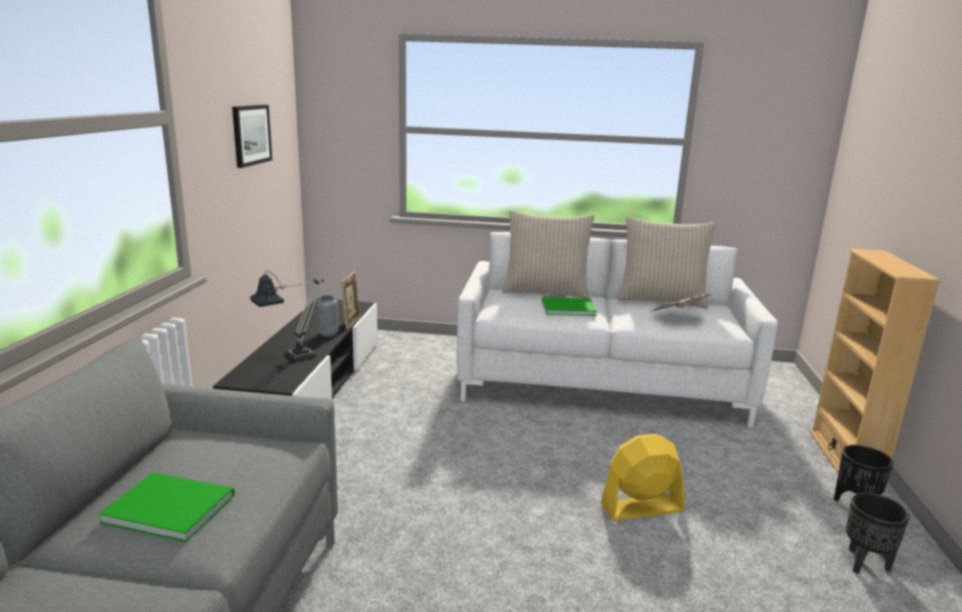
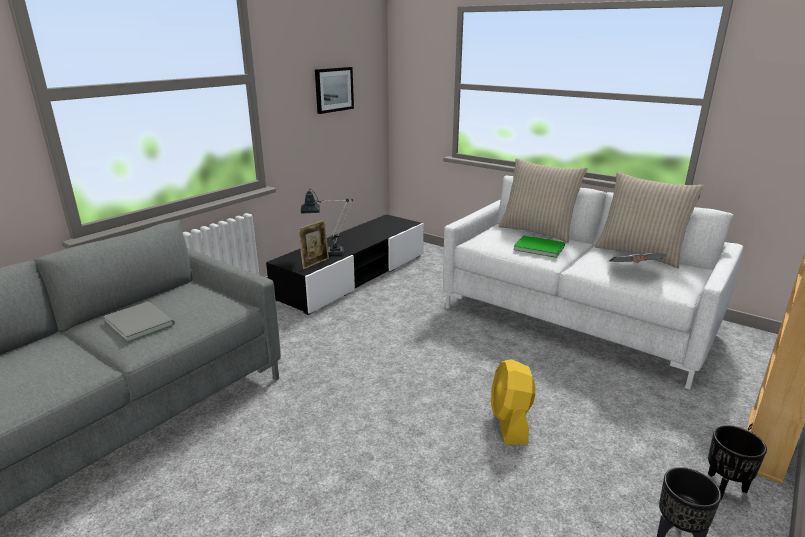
camera: 30 degrees right, 5 degrees up
(168, 506) = (140, 321): green book -> grey book
(328, 334) = (367, 240): grey vase -> none
(351, 322) = (390, 234): picture frame -> picture frame (315, 263)
(641, 507) = (510, 422): yellow fan -> yellow fan turned 105 degrees counterclockwise

